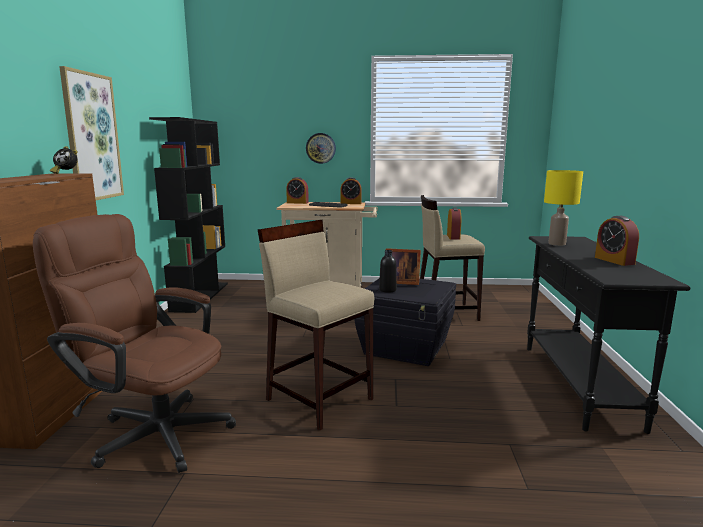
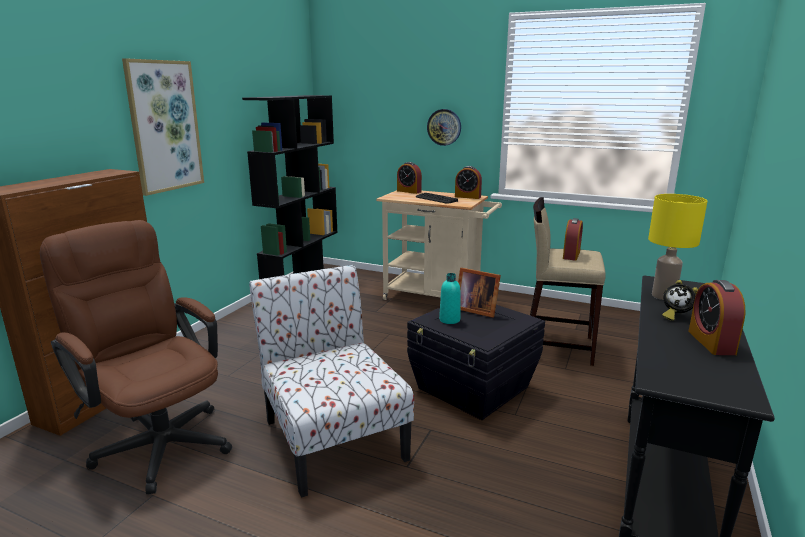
camera: 20 degrees right, 5 degrees up
(66, 173) = (116, 170): alarm clock -> alarm clock (675, 316)
(319, 398) = (332, 437): beige stool -> chair
(387, 290) = (449, 320): black bottle -> turquoise bottle

